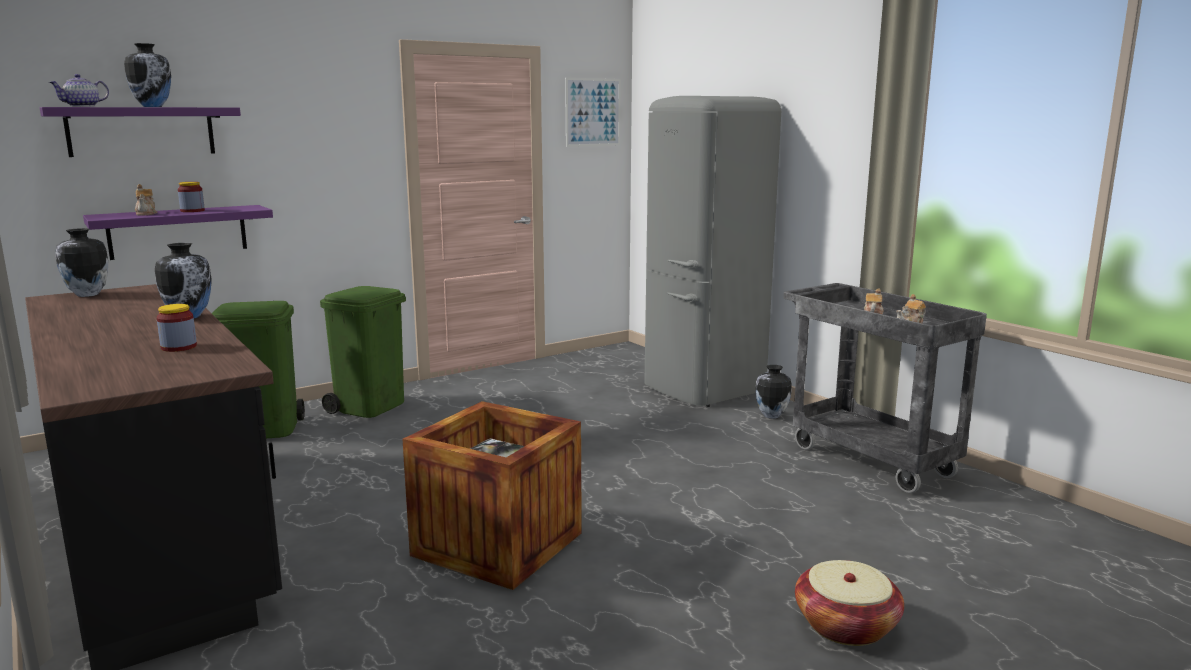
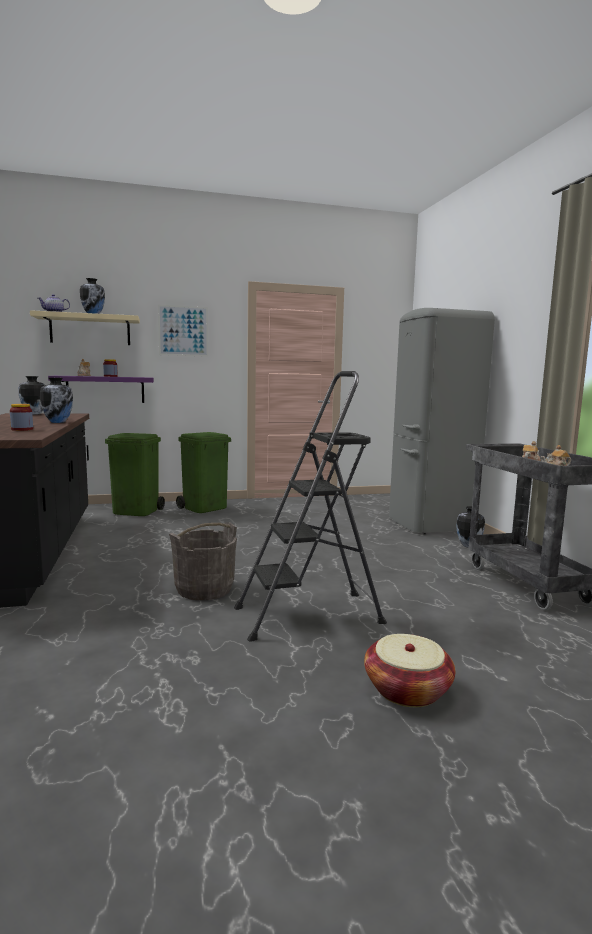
camera: 20 degrees right, 5 degrees down
(141, 131) = (90, 330): purple shelf -> beige shelf
(497, 544) = (204, 589): crate -> grey bucket
(593, 112) = (381, 332): picture -> picture (183, 331)
(666, 553) = (310, 614): none -> step ladder

